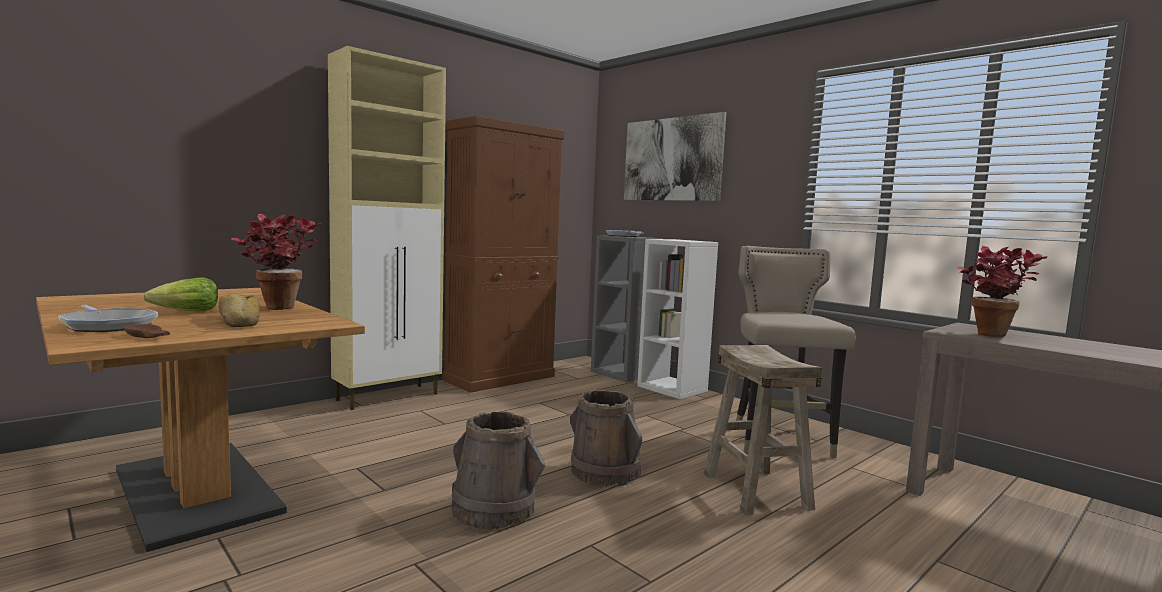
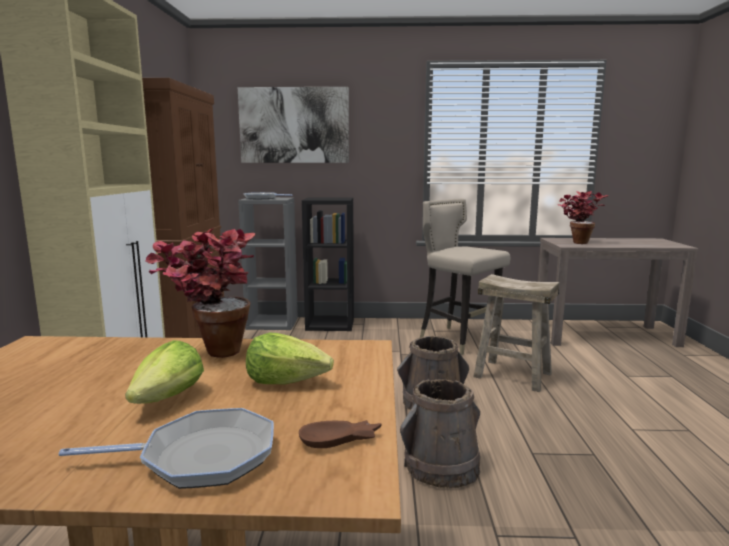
camera: 45 degrees left, 5 degrees up
(239, 321) = (287, 381): bread -> lettuce
(673, 388) = (330, 324): white bookcase -> black bookcase

